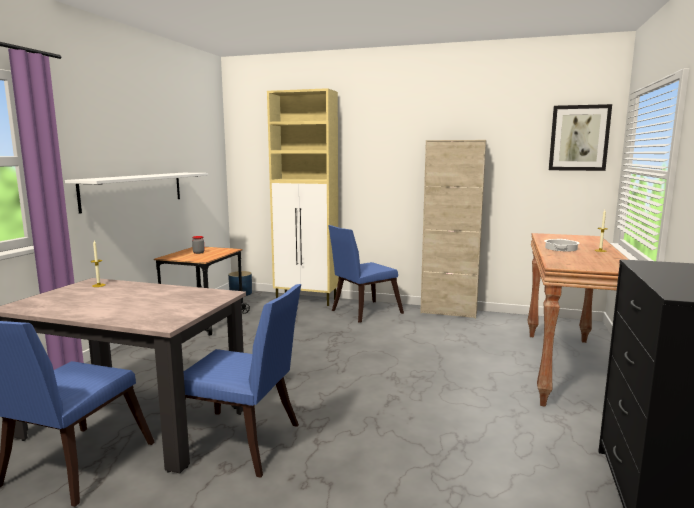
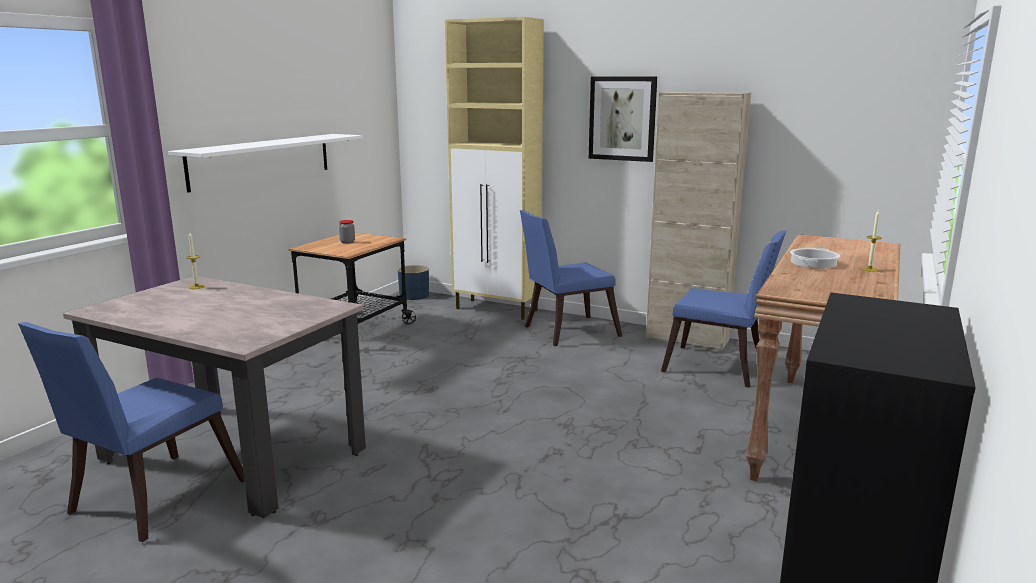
camera: 10 degrees right, 5 degrees up
(243, 444) = (347, 492): blue chair -> blue chair (720, 368)
(579, 138) = (890, 91): picture -> picture (622, 118)

